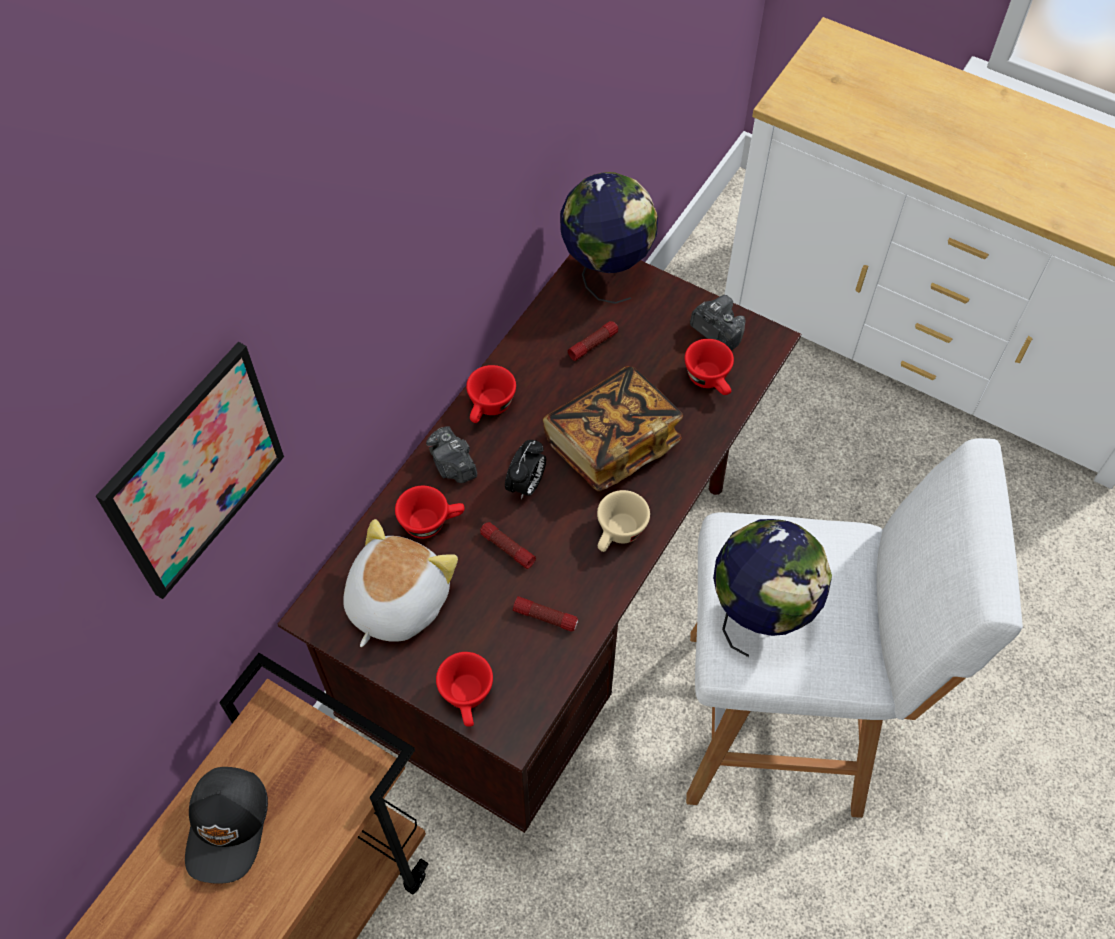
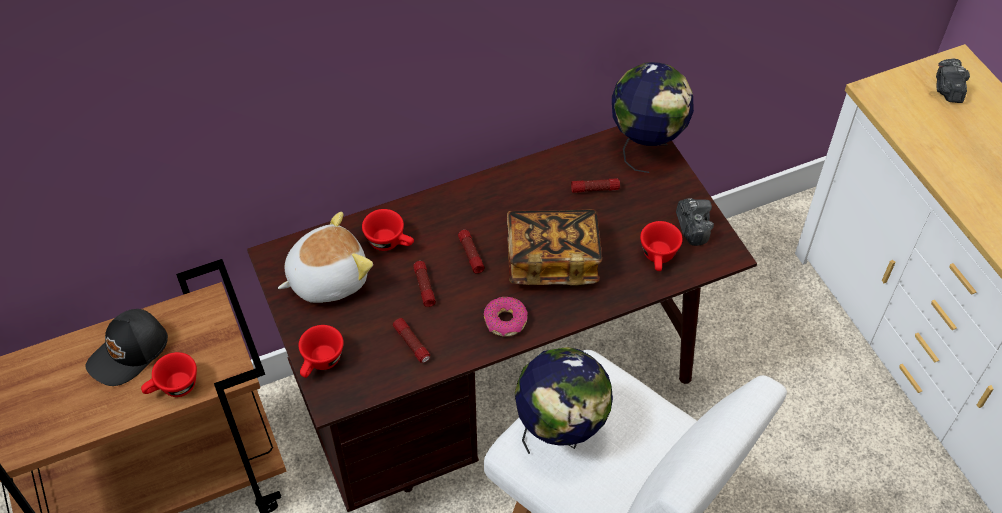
camera: 35 degrees right, 5 degrees down
(195, 472) = (198, 90): picture -> none
(452, 465) = (433, 215): camera -> camera (947, 90)
(489, 408) = (488, 192): red cup -> red cup (173, 388)
(526, 485) = (470, 254): alarm clock -> flashlight
(618, 535) = (505, 321): beige cup -> donut

